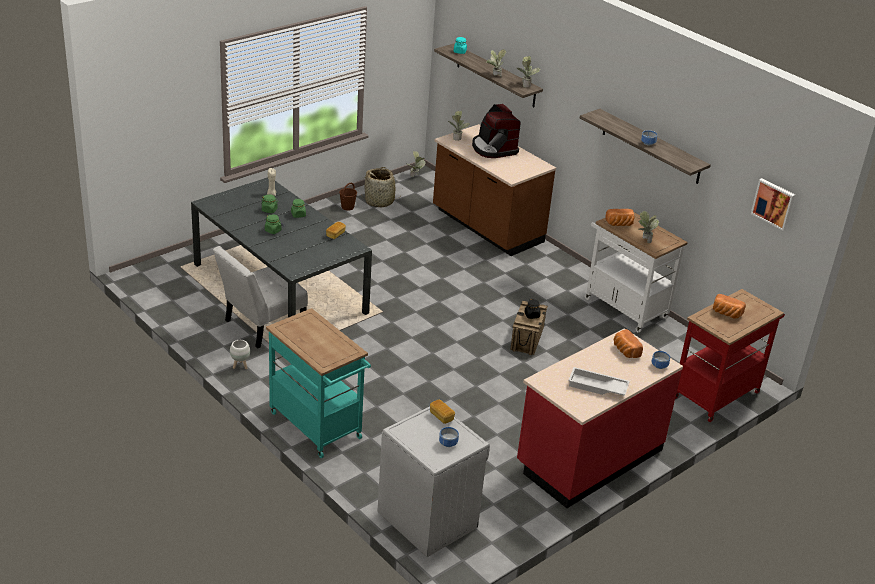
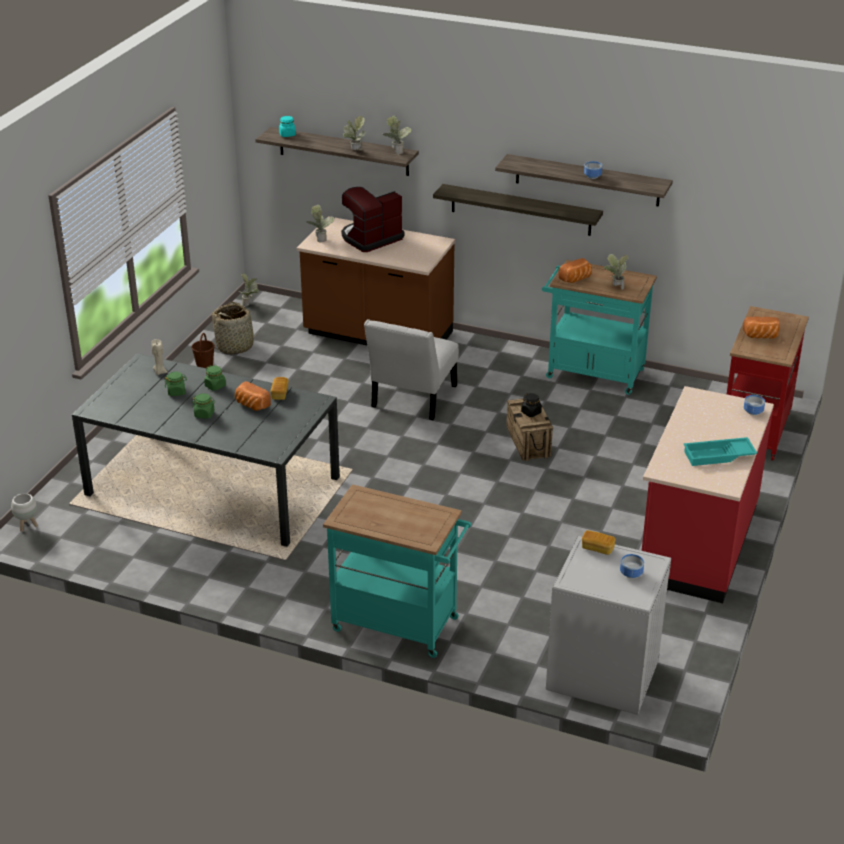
camera: 25 degrees left, 0 degrees up
(240, 366) = (249, 592): white planter -> white planter (27, 526)
(261, 326) = (231, 537): white chair -> white chair (412, 399)
(493, 148) = (370, 238): coffee machine -> coffee machine turned 105 degrees clockwise
(597, 387) = (718, 456): white tray -> turquoise tray
(603, 157) = (520, 210): none -> shelf
(623, 307) = (592, 373): white cart -> turquoise cart
(625, 351) = (708, 409): bread -> bread (251, 405)
(774, 203) = (763, 202): picture -> none

